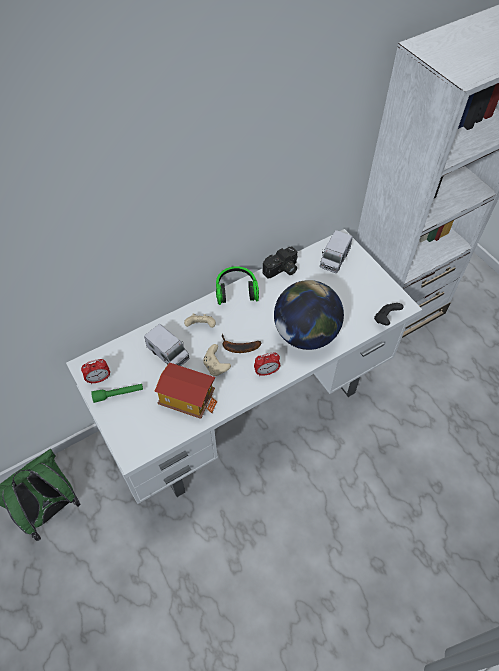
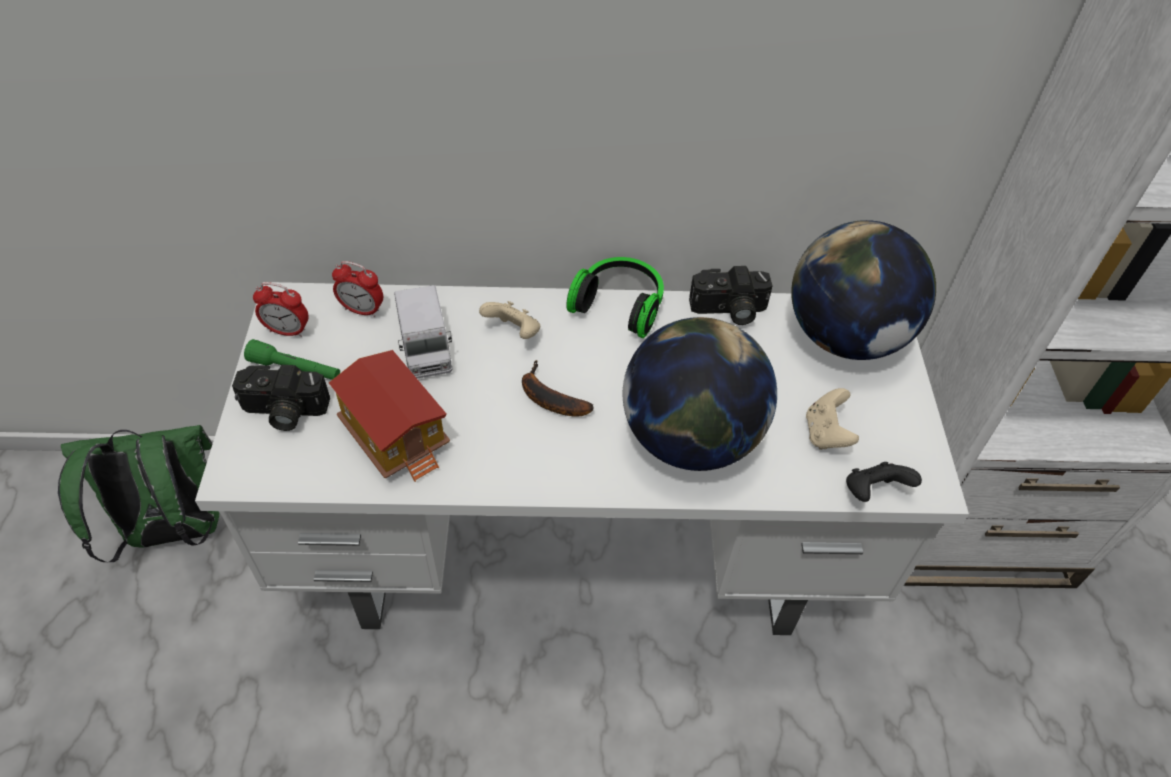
camera: 30 degrees right, 5 degrees down
(129, 416) = (283, 412): none -> camera
(216, 366) = (485, 409): beige game controller -> beige game controller (826, 433)
(266, 372) = (566, 465): alarm clock -> alarm clock (362, 310)
(334, 259) = (845, 337): toy truck -> globe

